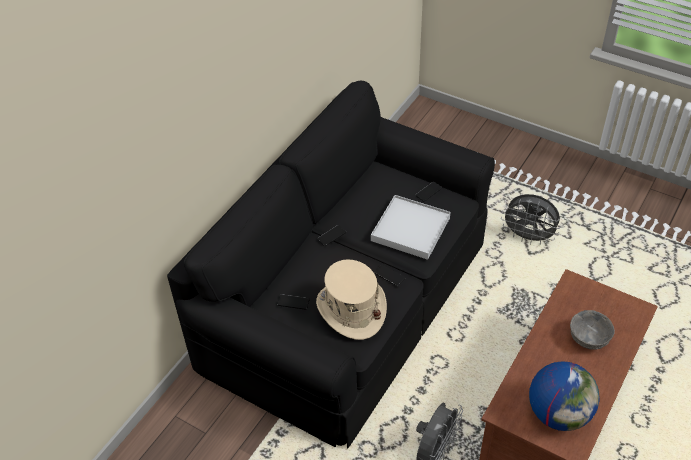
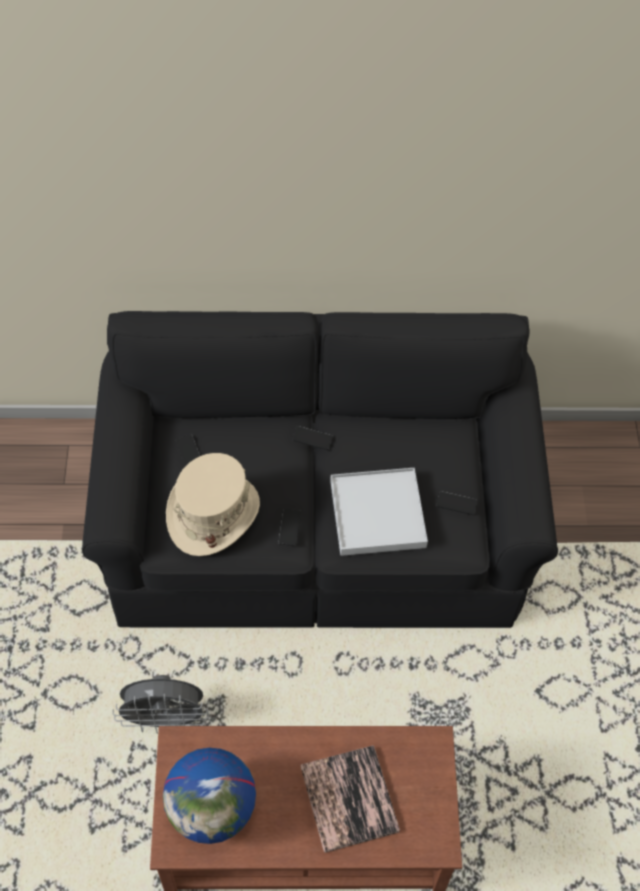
camera: 55 degrees right, 10 degrees up
(528, 237) = (566, 678): grey fan -> none
(588, 339) = (349, 799): grey bowl -> book

